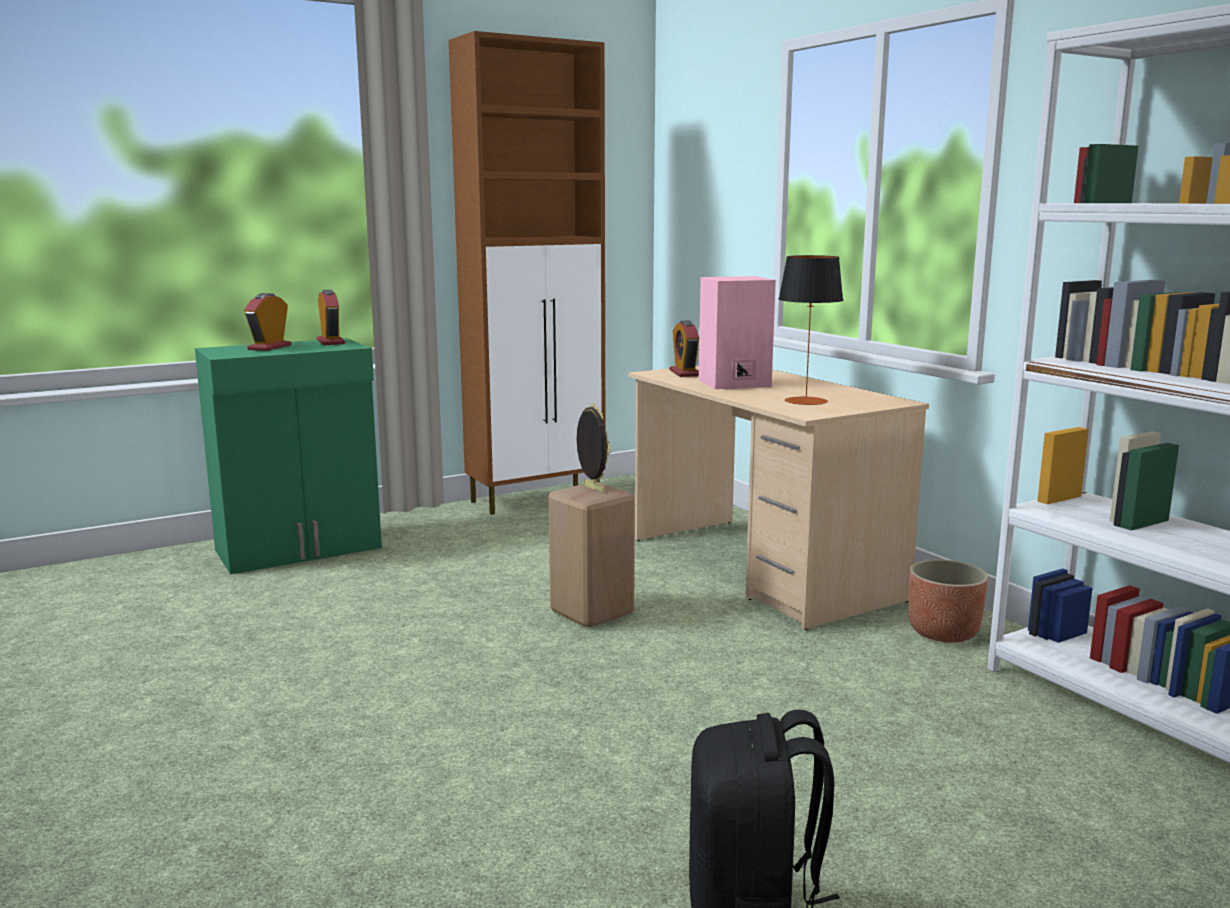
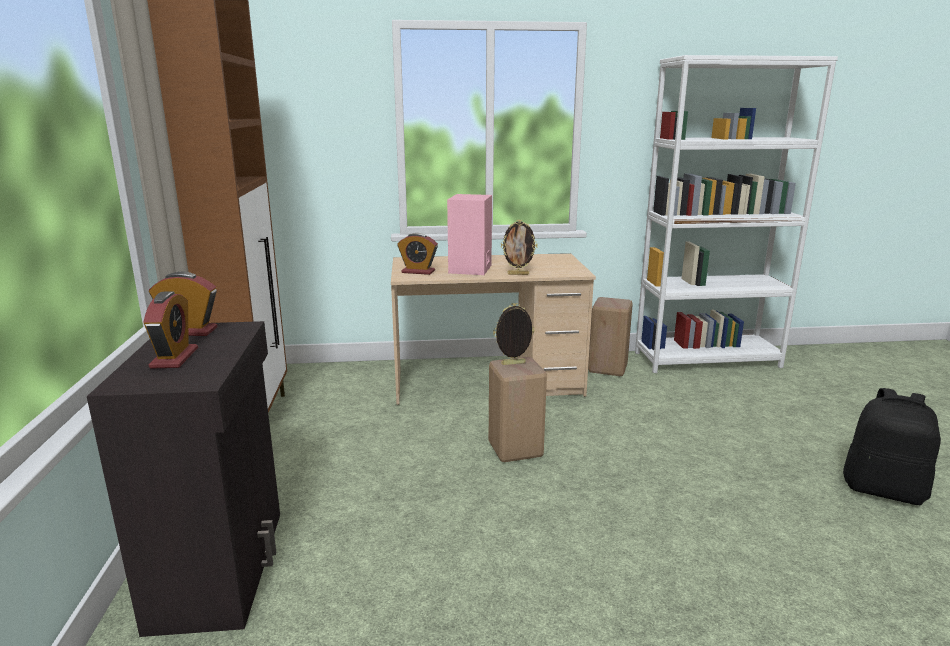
camera: 65 degrees left, 5 degrees up
(269, 347) = (174, 358): alarm clock -> alarm clock turned 135 degrees counterclockwise
(300, 549) = (222, 566): green cabinet -> black cabinet
(746, 397) = (518, 274): none -> picture frame
(806, 401) = (543, 267): table lamp -> none
(943, 633) = (609, 368): planter -> beige stool

